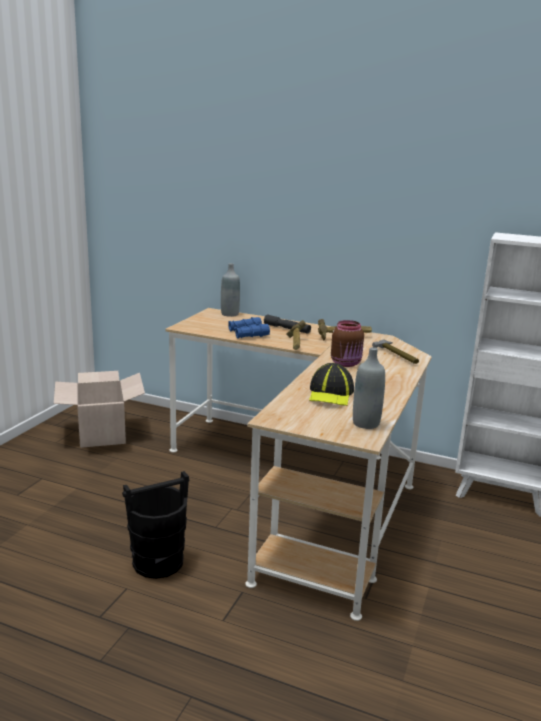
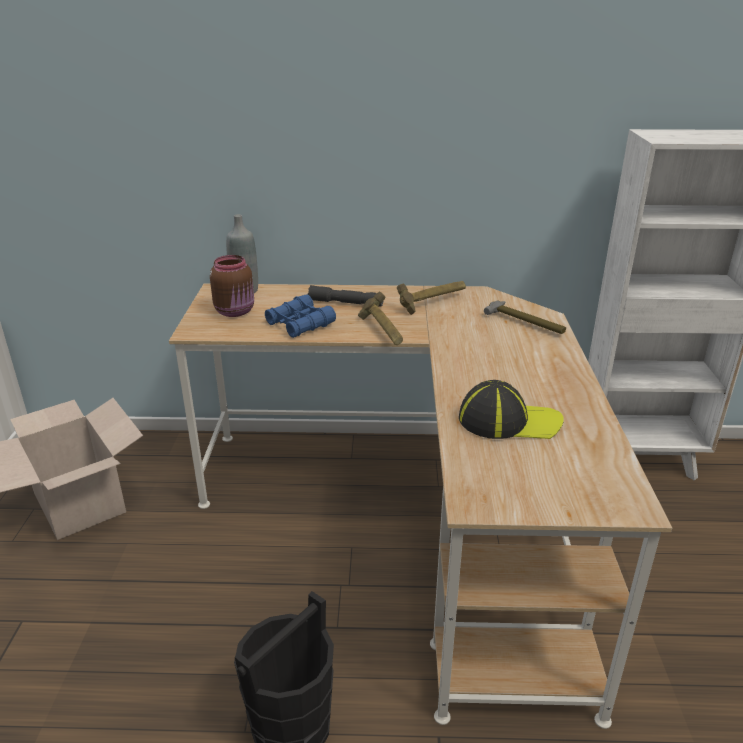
camera: 20 degrees left, 10 degrees up
(331, 394) = (508, 421): cap -> cap turned 75 degrees counterclockwise
(346, 363) = (477, 353): brown jar -> brown jar (236, 311)
(366, 423) = (605, 471): grey bottle -> none

